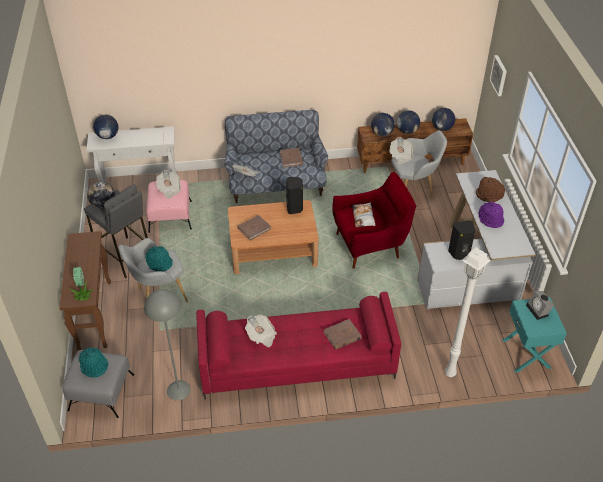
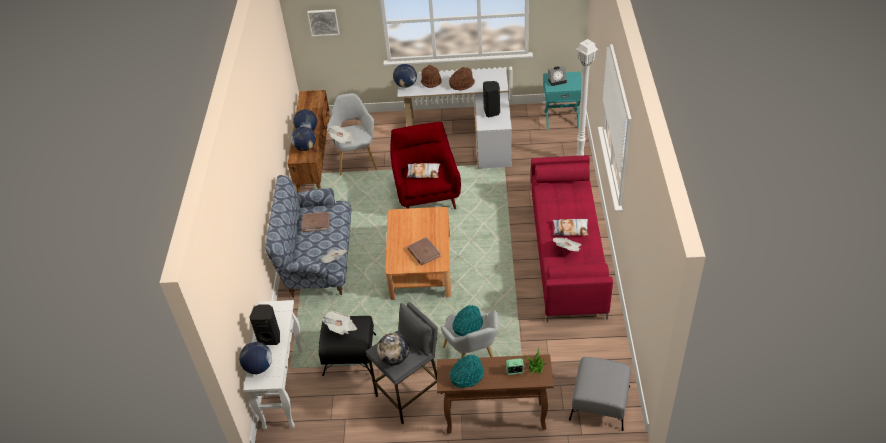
camera: 80 degrees left, 0 degrees up
(94, 365) = (599, 378): turquoise hat -> turquoise hat (467, 375)
(170, 216) = (349, 354): pink ottoman -> black ottoman
(178, 390) = (597, 339): grey floor lamp -> none
(292, 338) = (570, 229): none -> pillow
(294, 208) = (398, 221): black speaker -> black speaker (270, 338)
(342, 336) = (568, 197): brown book -> none
(442, 128) = (310, 107): globe -> globe (406, 85)
(491, 219) = (462, 84): purple hat -> brown hat

